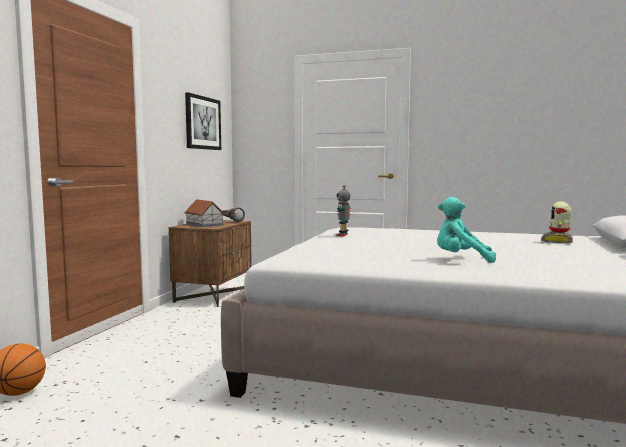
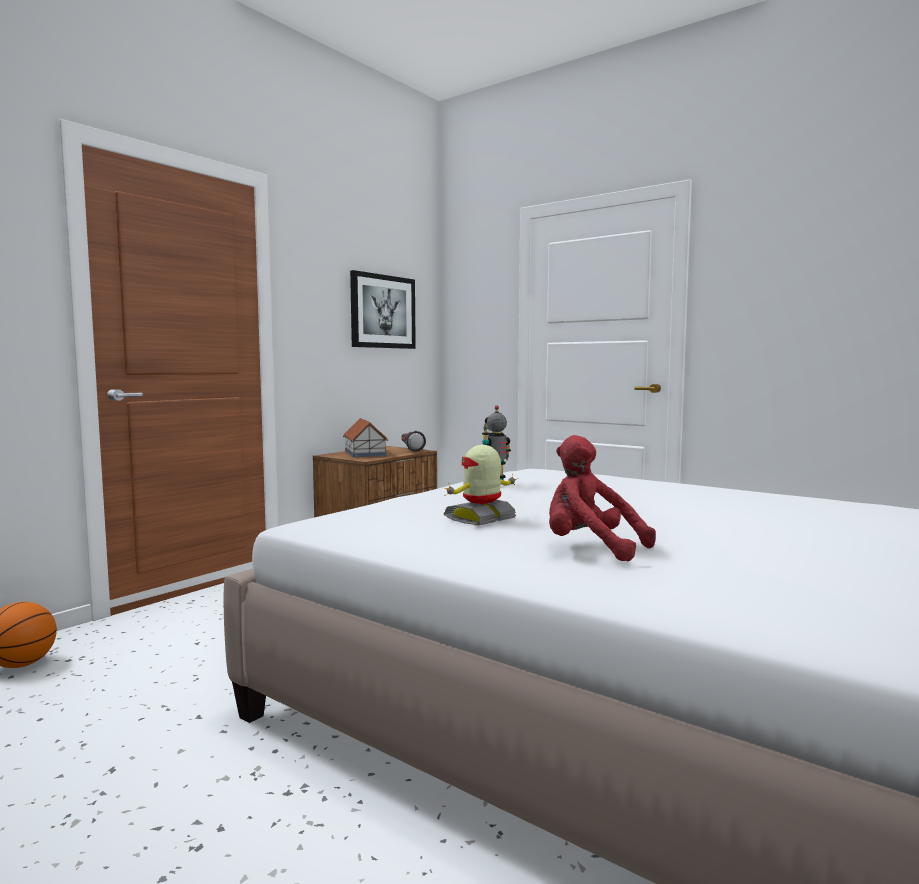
camera: 20 degrees right, 0 degrees up
(461, 260) = (590, 549): turquoise plush toy -> red plush toy
(558, 241) = (864, 522): toy robot -> toy robot (481, 519)

